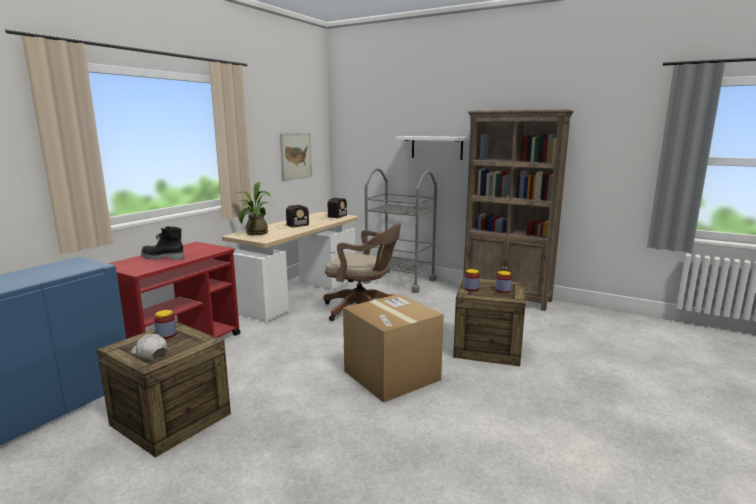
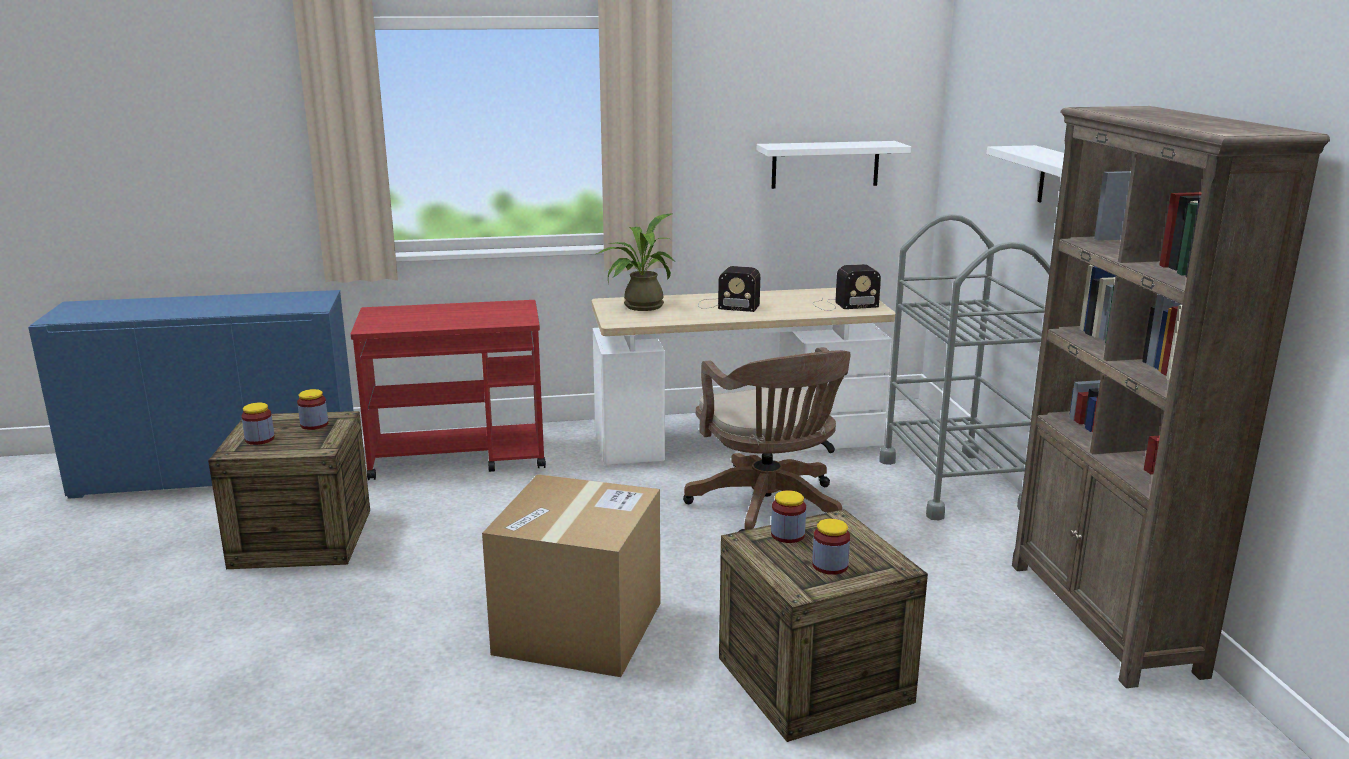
camera: 50 degrees right, 5 degrees up
(150, 353) = (260, 439): white cap -> jar
(162, 258) = (436, 315): black boot -> none
(296, 156) = (825, 164): picture -> white shelf

